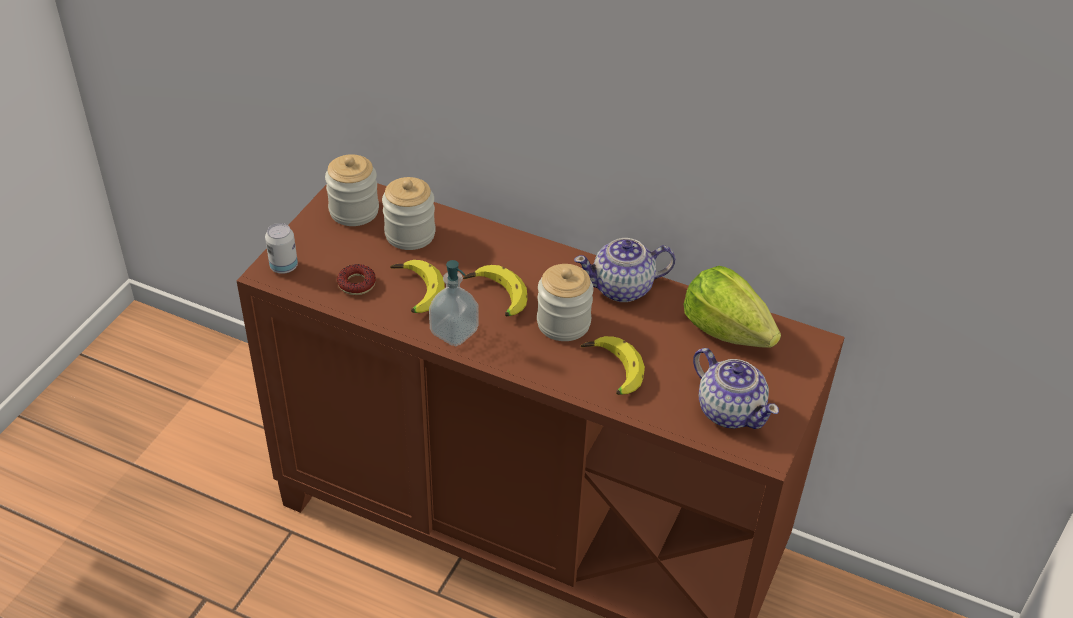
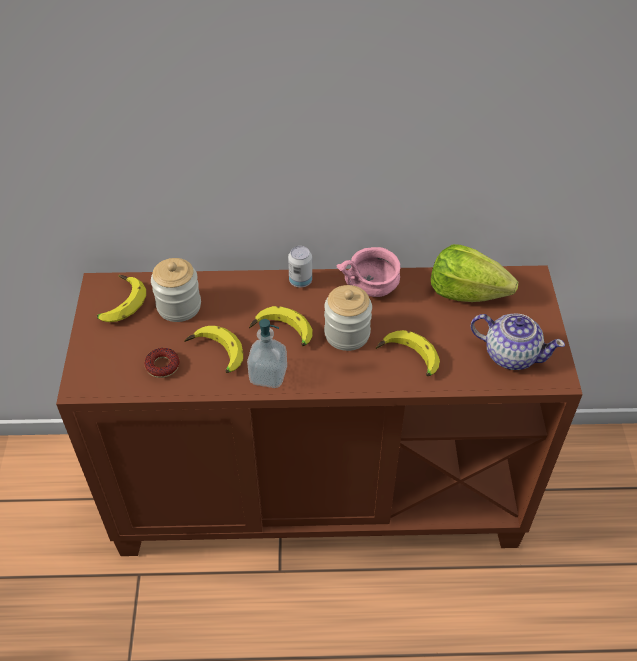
camera: 25 degrees left, 5 degrees up
(284, 266) = (90, 375): can -> can (300, 281)
(354, 211) = (119, 303): jar -> banana
(623, 288) = (372, 288): teapot -> pink bowl

